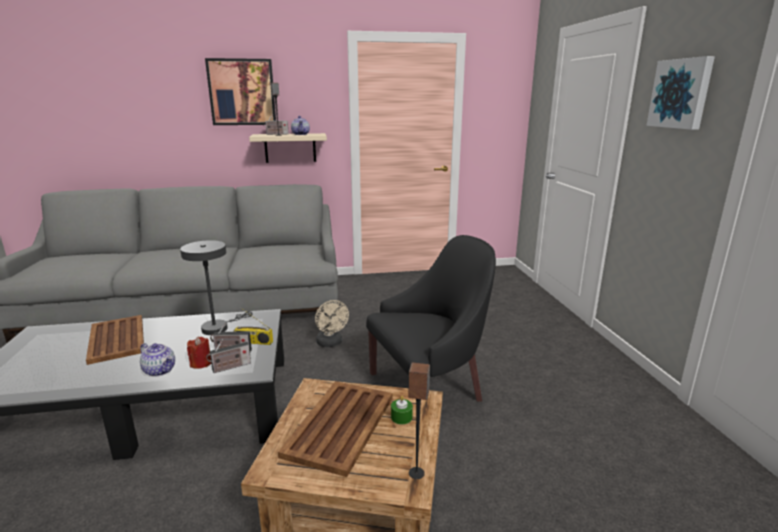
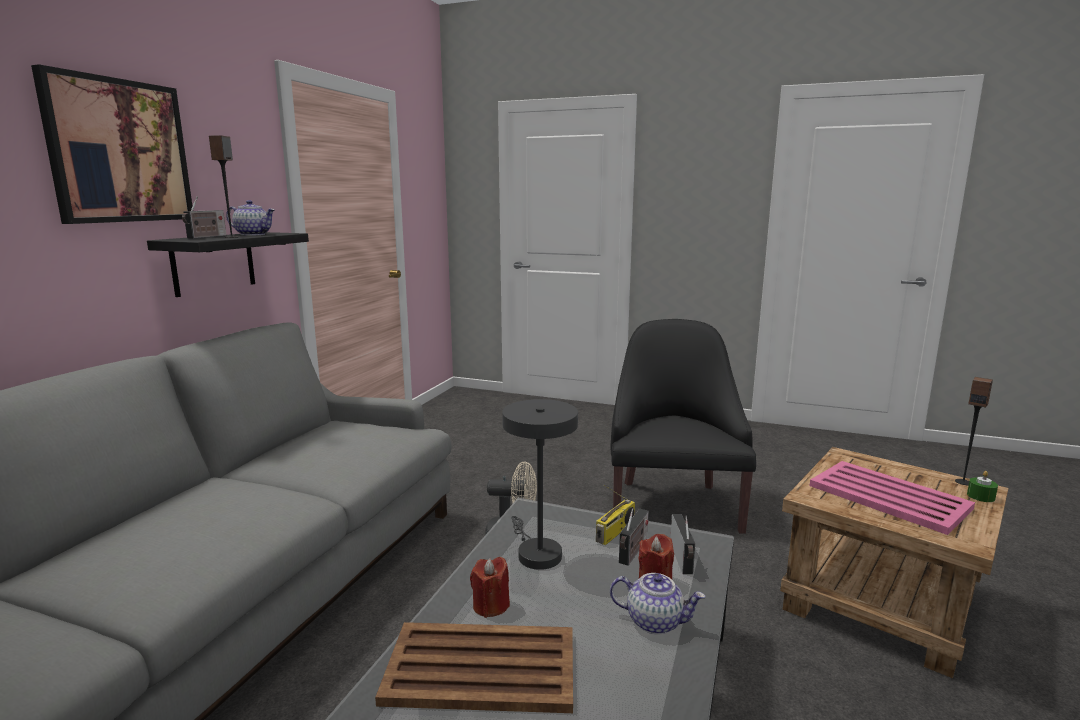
camera: 60 degrees left, 5 degrees down
(160, 370) = (655, 621): teapot -> teapot turned 45 degrees clockwise
(165, 329) = (490, 606): none -> red candle
(290, 148) = (213, 263): beige shelf -> black shelf
(341, 424) = (887, 496): brown tray -> pink tray
(401, 417) = (876, 470): green candle -> green candle (980, 496)
(681, 93) = (700, 172): picture -> none

